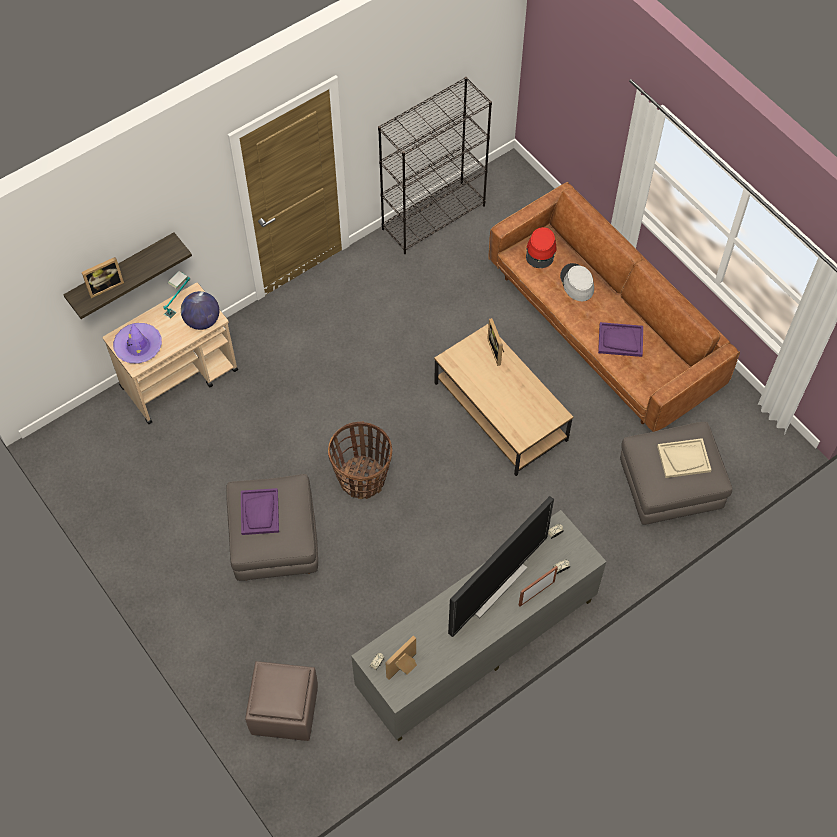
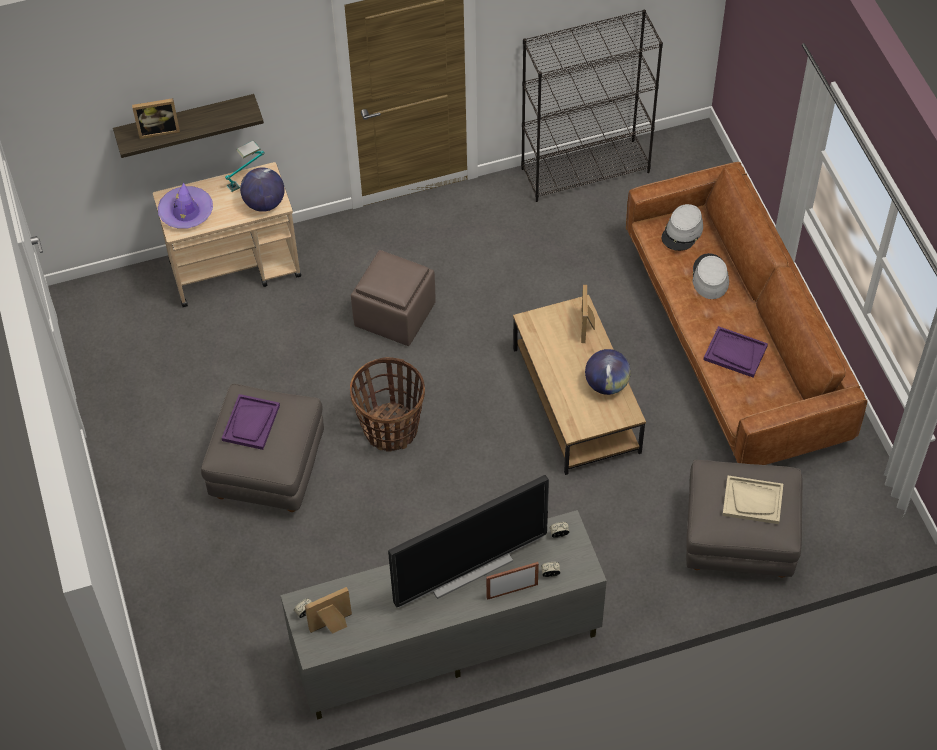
camera: 20 degrees right, 5 degrees down
(285, 709) = (208, 647): brown ottoman -> brown ottoman (396, 314)
(531, 395) = (606, 384): none -> globe
(541, 251) = (682, 232): red hat -> grey hat

